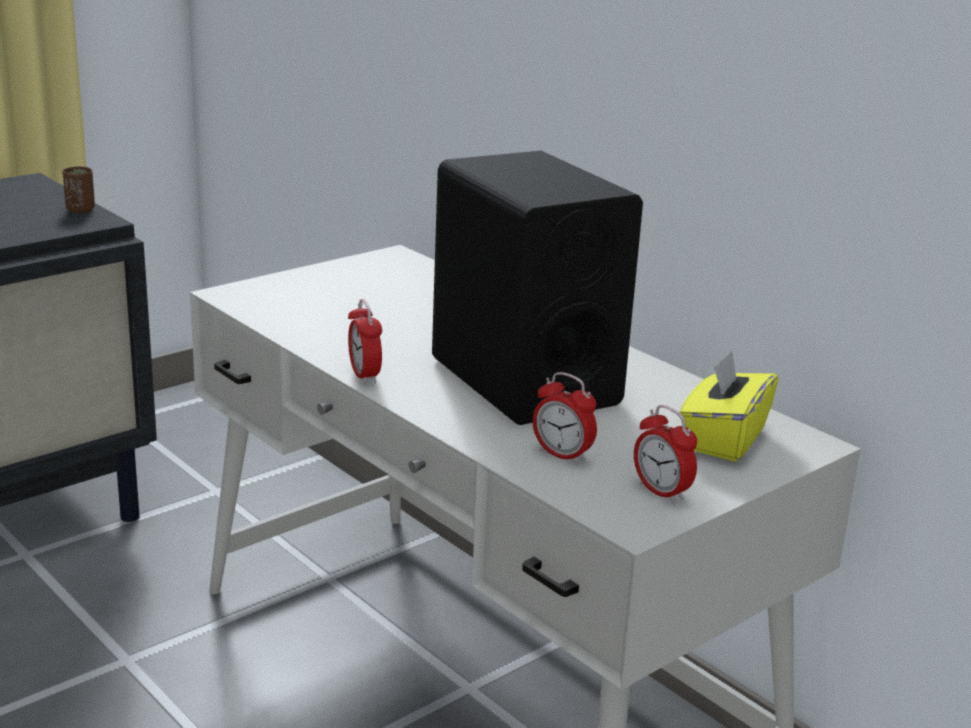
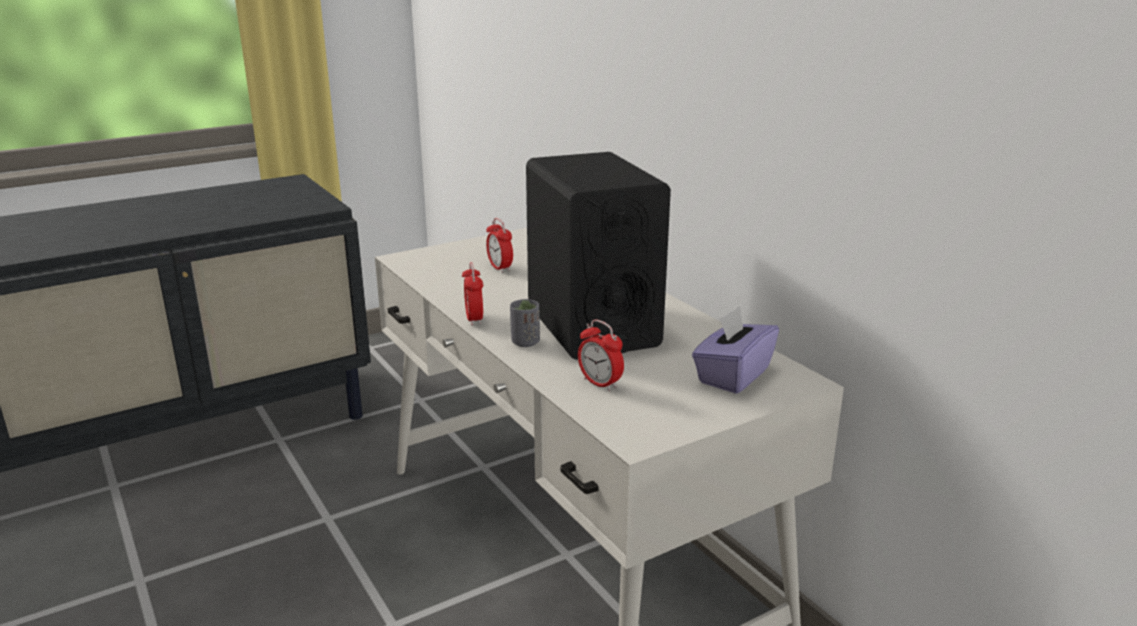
camera: 10 degrees right, 0 degrees up
(80, 209) = (319, 198): brown cup -> none
(445, 404) = (525, 342): none -> grey cup
(661, 492) = (667, 415): alarm clock -> alarm clock (500, 268)
(723, 439) = (732, 375): yellow tissue box -> purple tissue box

